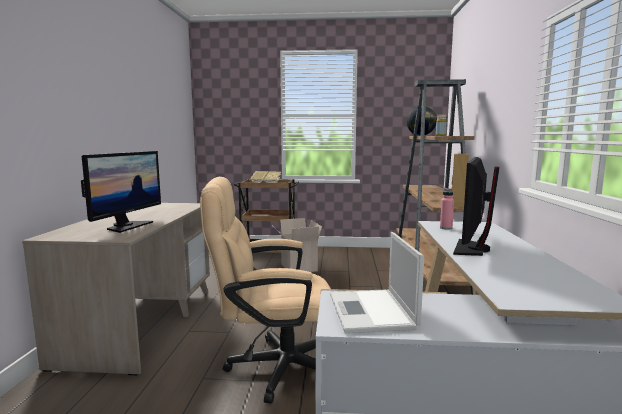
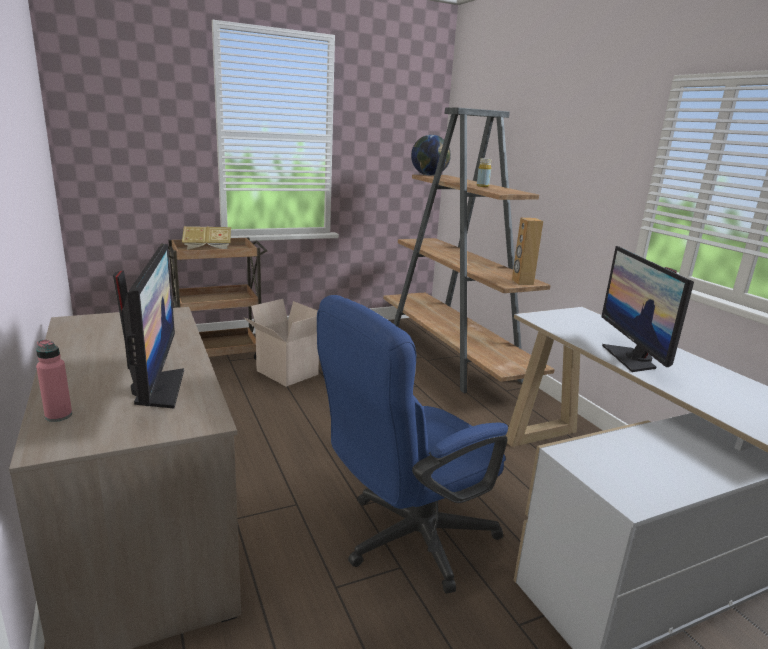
camera: 30 degrees left, 10 degrees up
(273, 367) = (406, 540): beige office chair -> blue office chair
(372, 311) = (631, 469): laptop -> none
(446, 228) = (560, 324): pink bottle -> pink bottle (58, 416)

